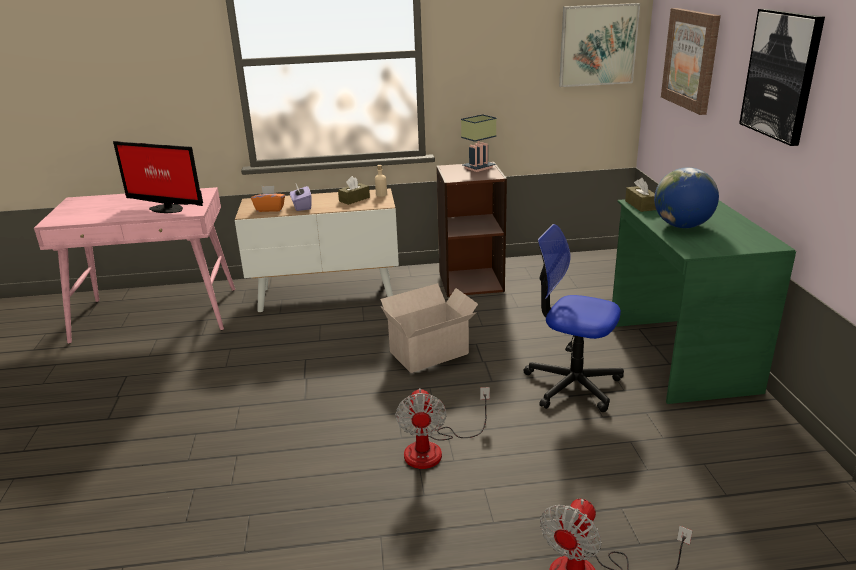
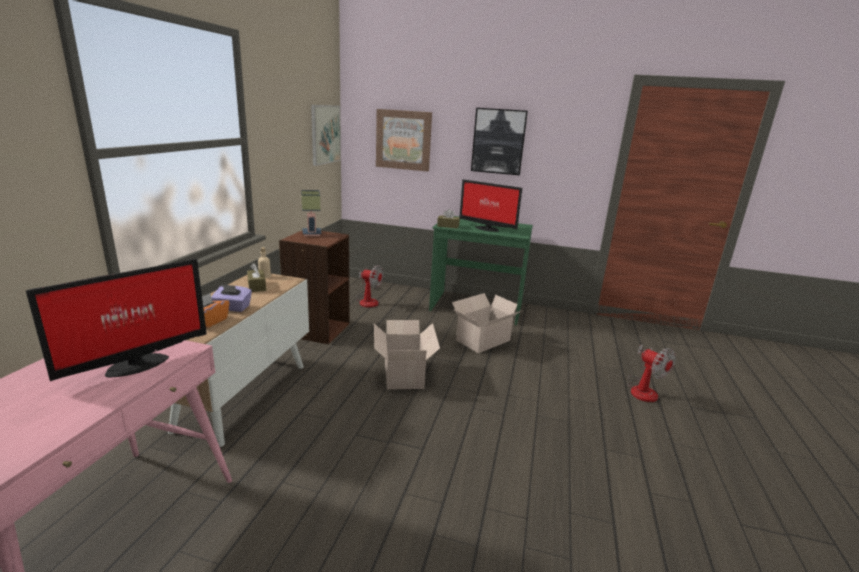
camera: 70 degrees left, 5 degrees down
(434, 449) = (523, 404): fan -> fan (367, 300)
(572, 384) = (481, 341): office chair -> cardboard box
(682, 226) = (487, 228): globe -> monitor

